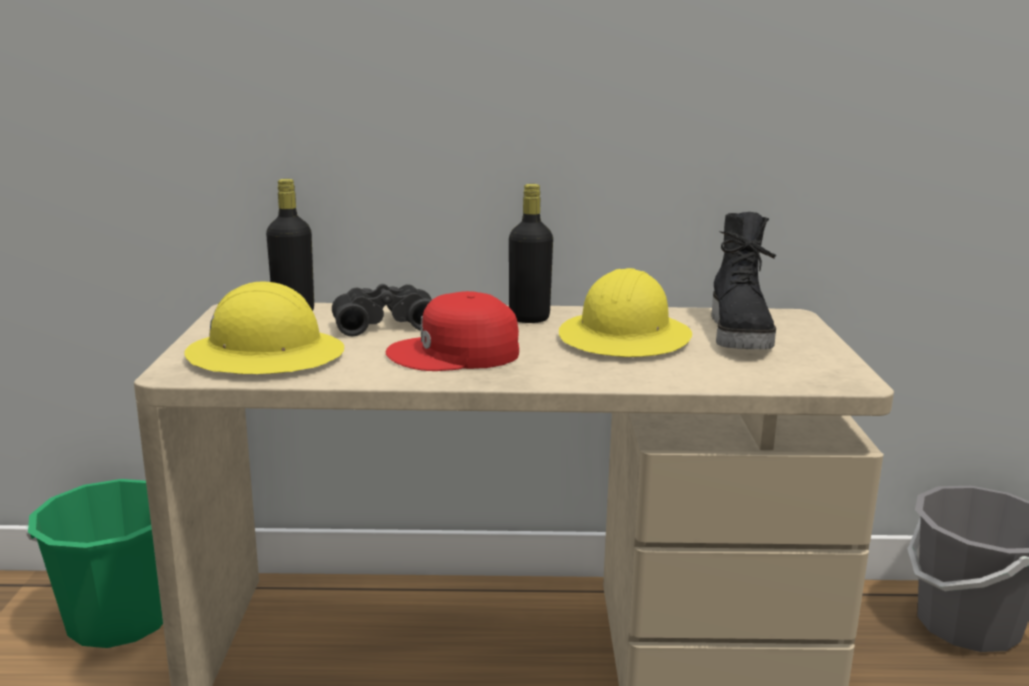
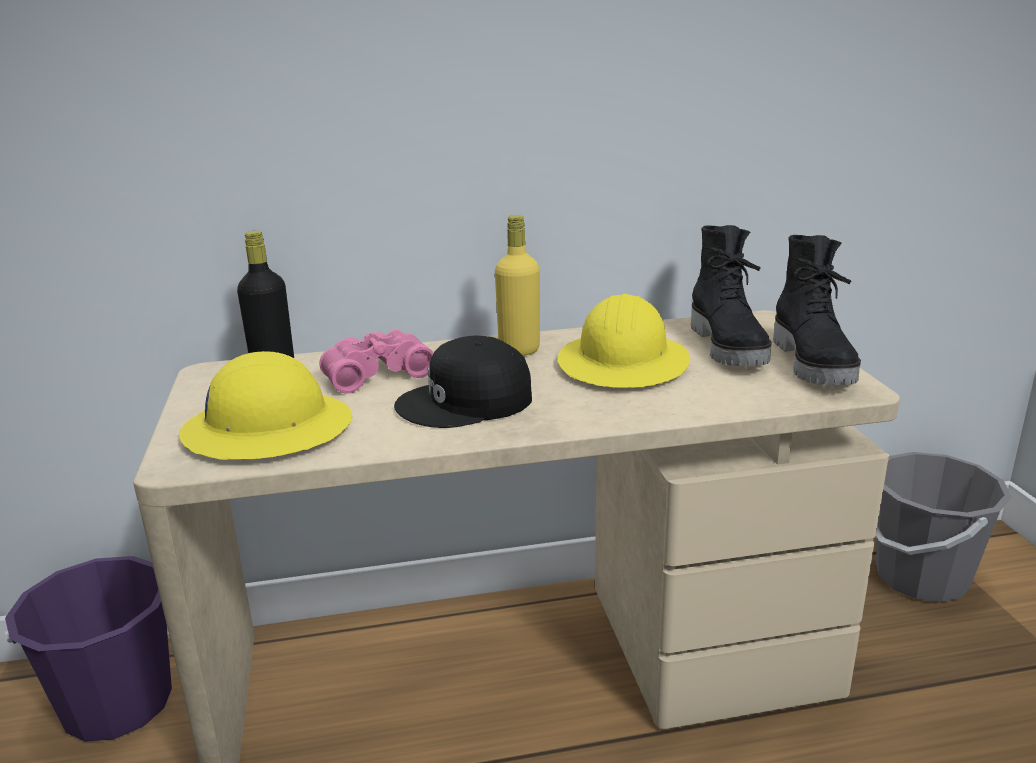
camera: 10 degrees left, 5 degrees up
(119, 620) = (118, 704): green bucket -> purple bucket
(384, 323) = (375, 373): black binoculars -> pink binoculars
(455, 353) = (466, 402): red cap -> black cap
(529, 318) = (519, 350): black bottle -> yellow bottle
(821, 356) = (814, 363): none -> black boot

